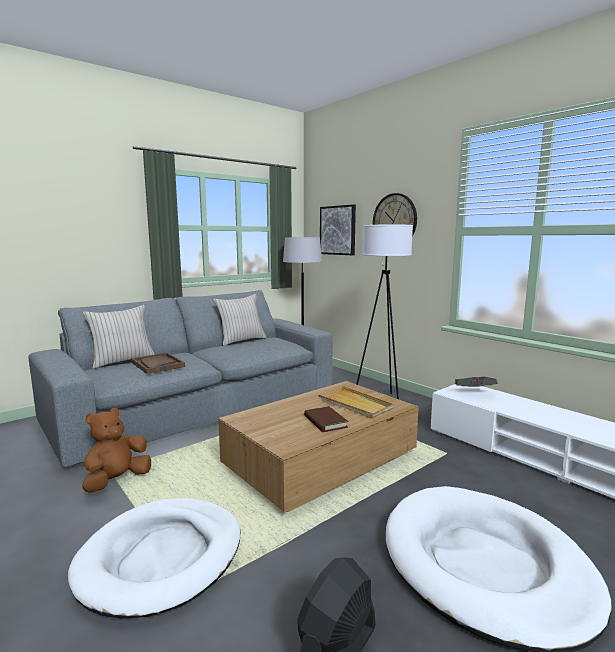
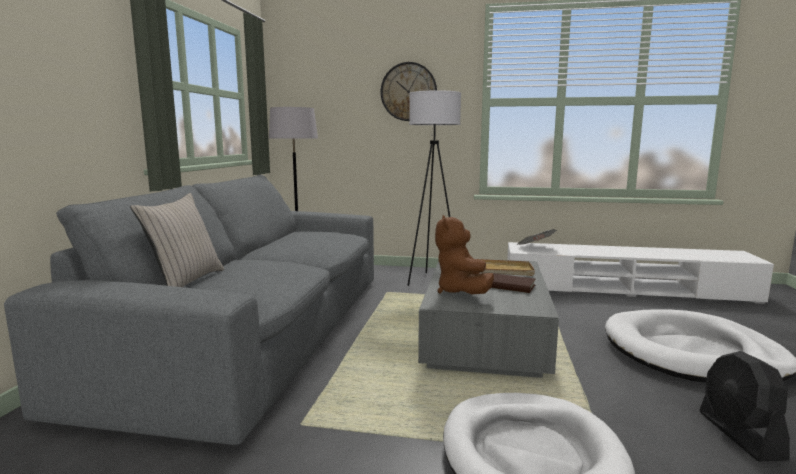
camera: 40 degrees left, 0 degrees up
(117, 481) = (333, 429): brown plush toy -> brown plush toy (461, 292)
(157, 364) = (257, 273): brown tray -> none
(241, 341) = (276, 238): beige pillow -> none
(321, 462) = (485, 336): brown coffee table -> grey coffee table
(338, 230) = (326, 102): picture -> none

